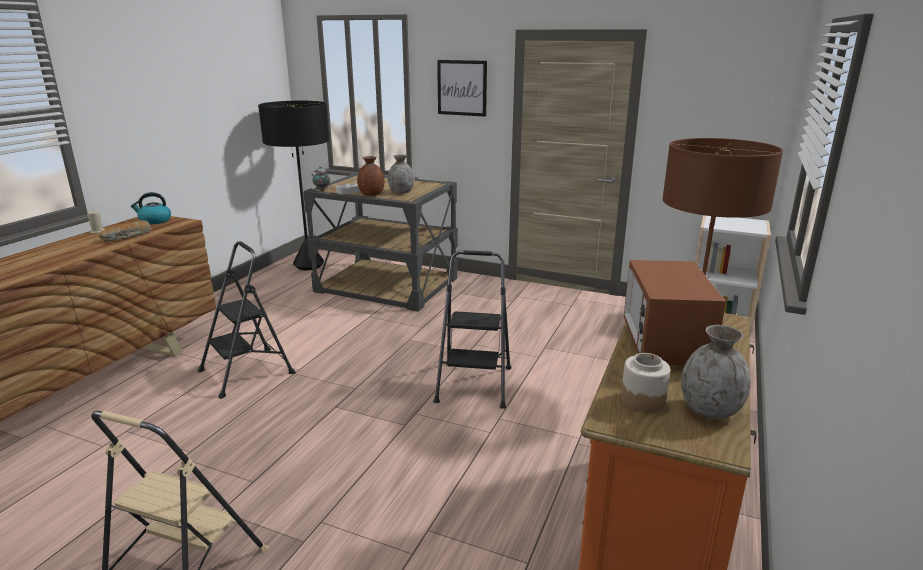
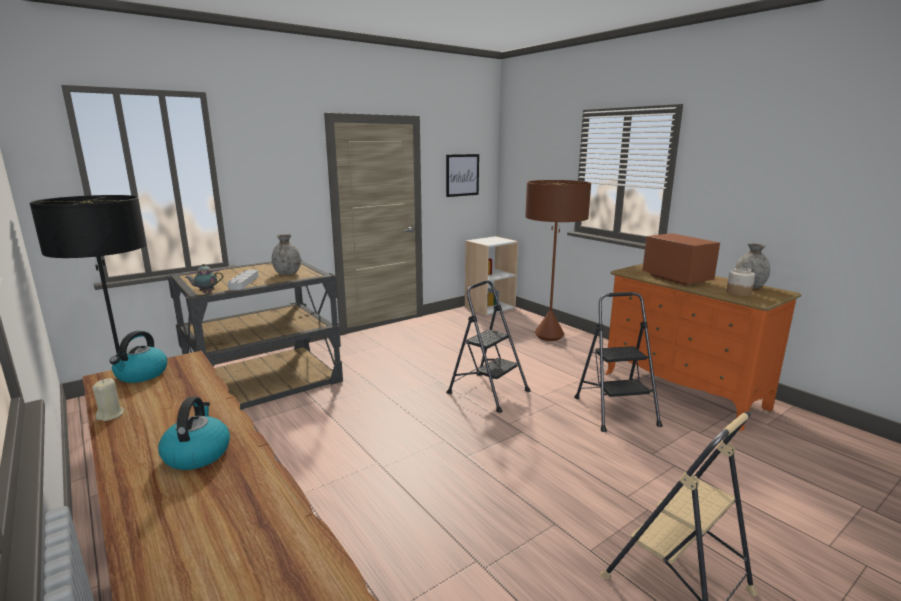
camera: 60 degrees left, 5 degrees down
(51, 258) = (197, 454): none -> kettle
(127, 237) = (190, 395): bread -> none
(249, 370) = (343, 494): black step ladder -> black step ladder (615, 409)
(371, 194) = (272, 281): brown vase -> none
(462, 88) = (278, 167): picture -> picture (462, 175)
(663, 345) = (676, 278): microwave -> microwave turned 150 degrees counterclockwise

